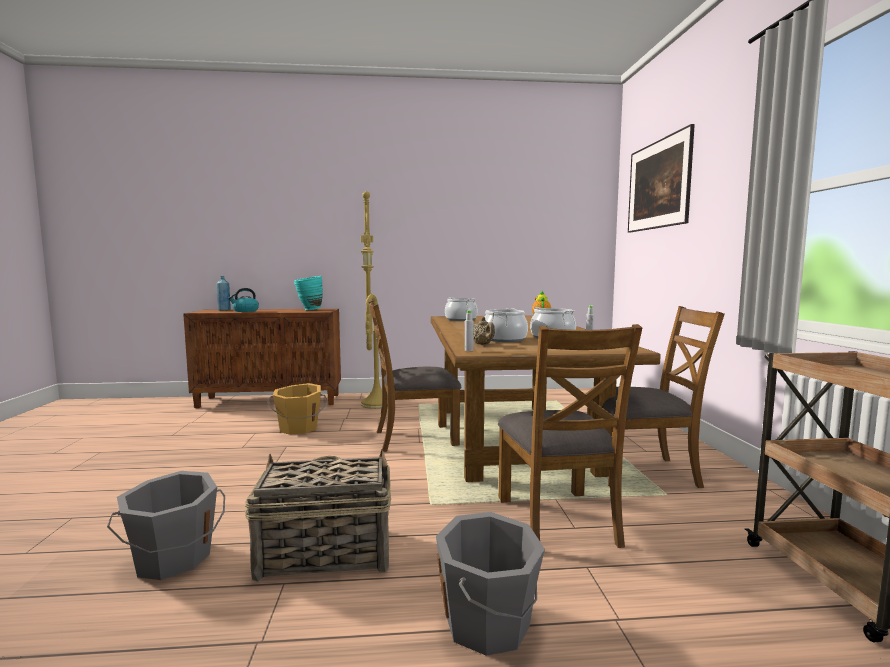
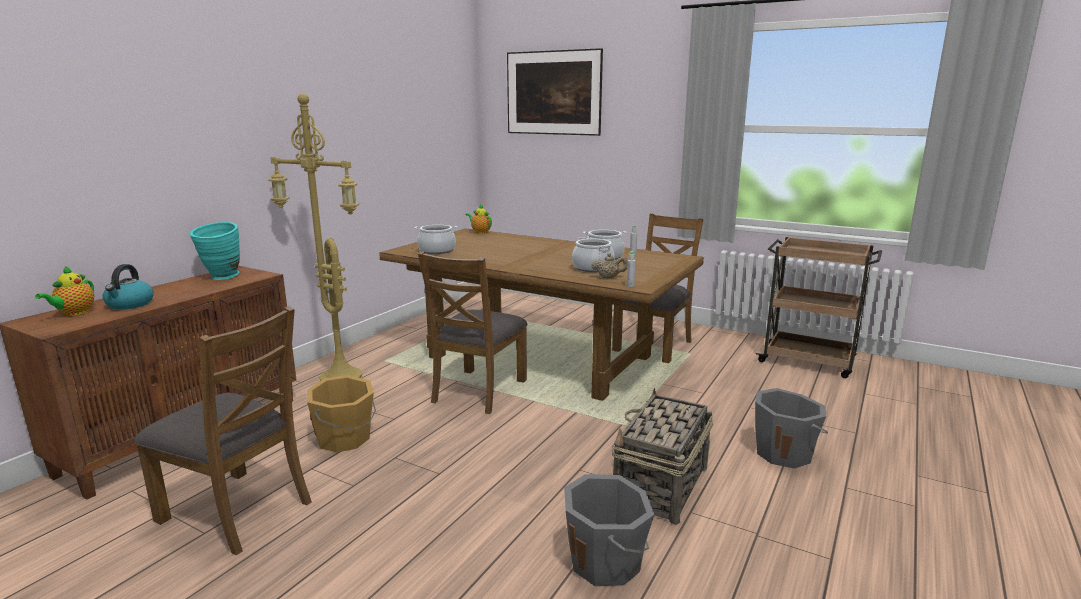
camera: 55 degrees left, 10 degrees up
(224, 310) = (74, 313): blue bottle -> teapot
(558, 521) = (691, 394): brown chair -> brown chair (237, 510)

